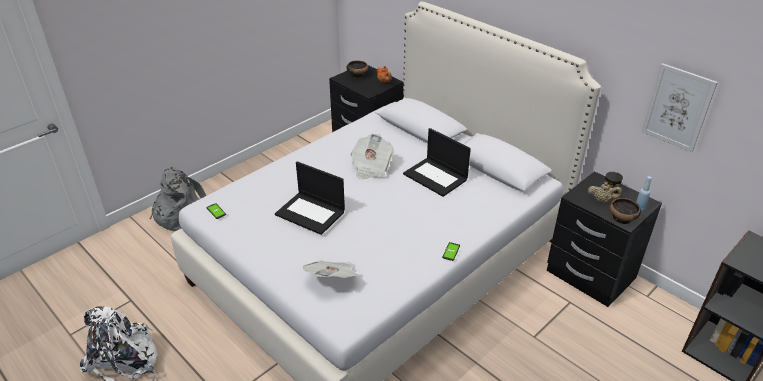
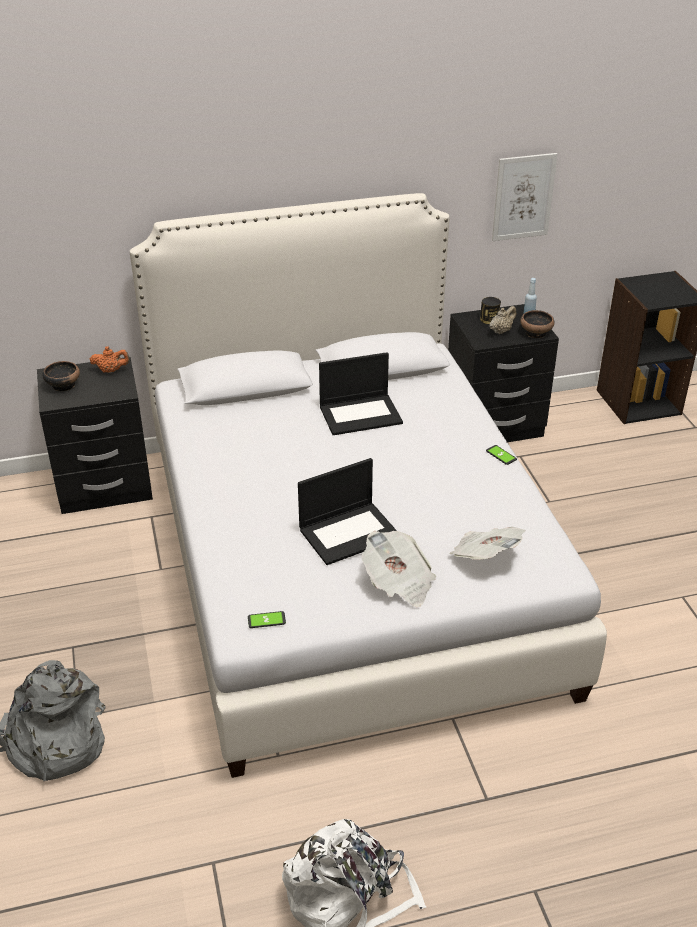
camera: 60 degrees left, 0 degrees up
(371, 167) = (295, 453): newspaper -> newspaper (398, 583)

